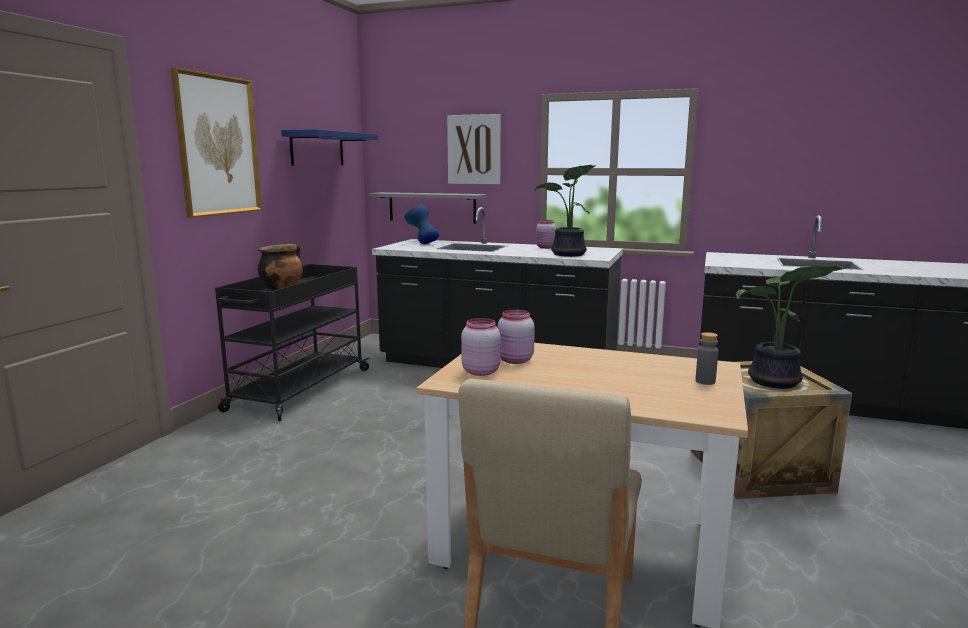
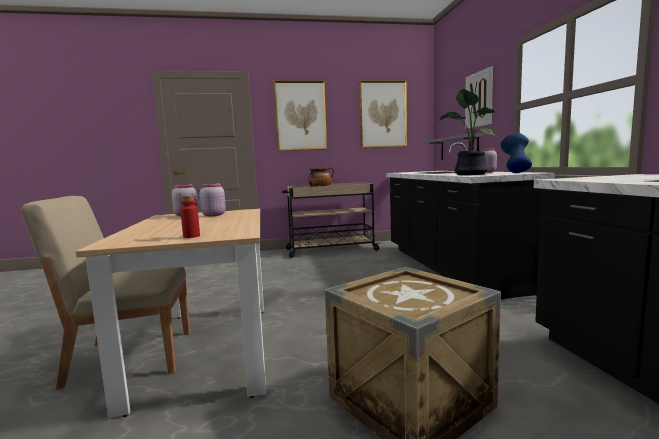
camera: 60 degrees right, 5 degrees down
(299, 390) = (330, 250): black cart -> beige cart
(317, 149) = (383, 114): blue shelf -> picture
(422, 243) = (426, 171): blue vase -> blue vase (515, 172)
(705, 381) = (191, 236): grey bottle -> red bottle
(774, 383) = (400, 296): potted plant -> none

